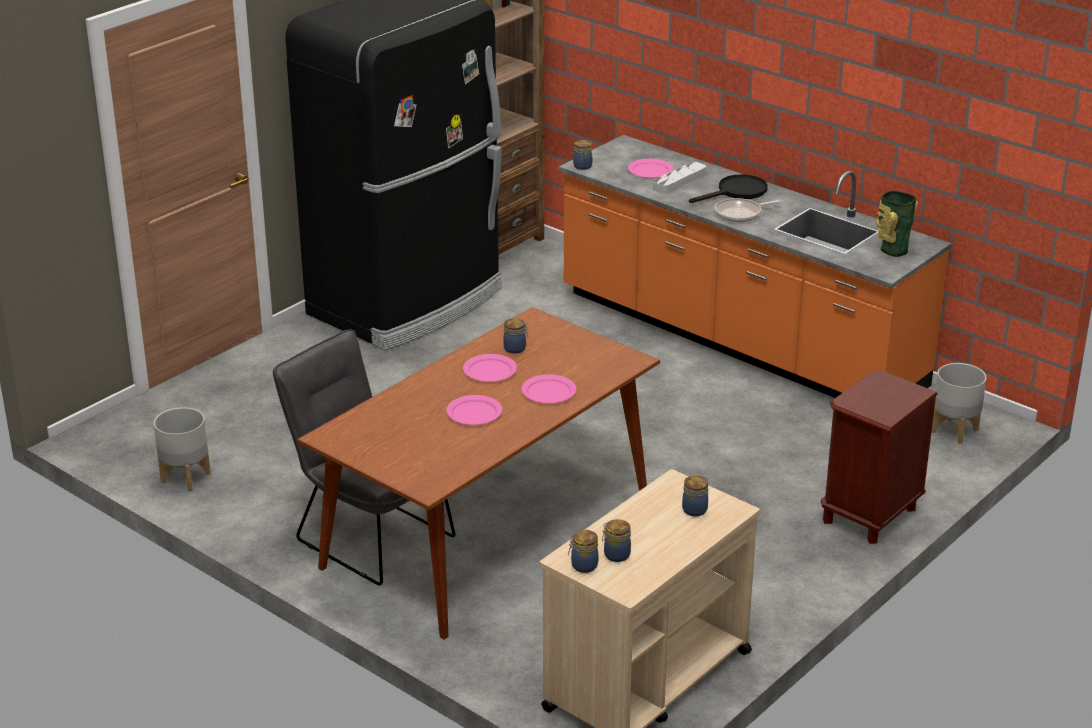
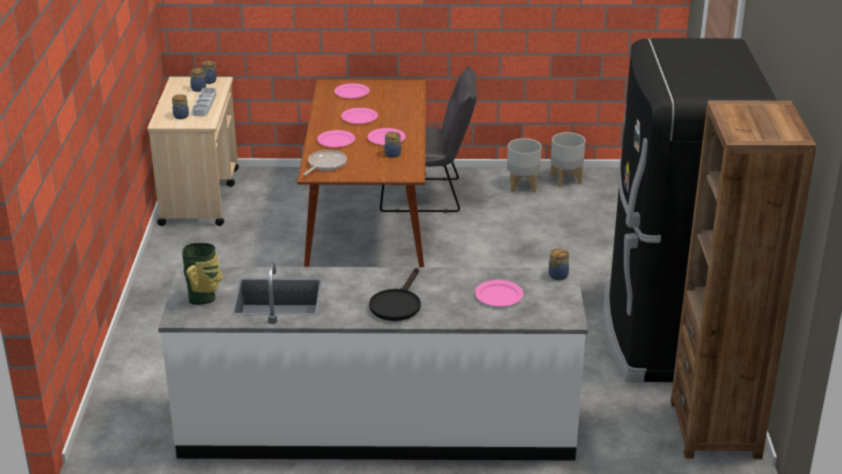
camera: 140 degrees right, 0 degrees up
(423, 457) = (351, 93): none -> pink plate
(679, 181) = (459, 295): grey tray -> grey tray (204, 105)
(738, 341) = (377, 426): orange counter -> white counter
(741, 214) = (365, 282): frying pan -> frying pan (325, 165)
(869, 515) = (147, 325): brown nightstand -> none
(955, 431) = (127, 420): grey planter -> grey planter (522, 186)

